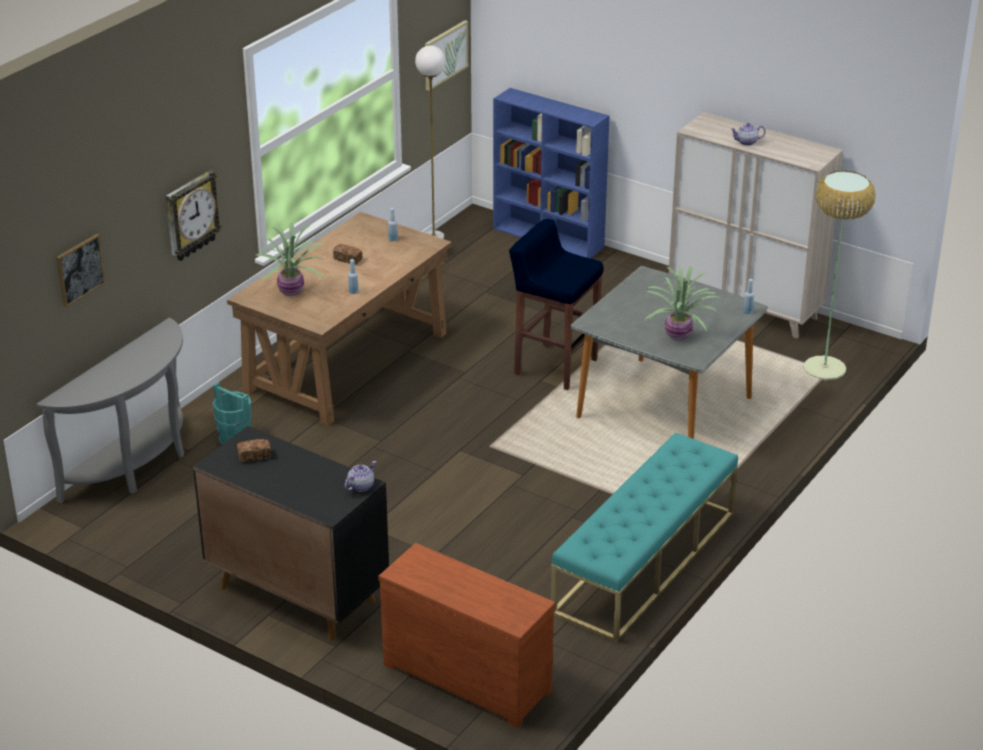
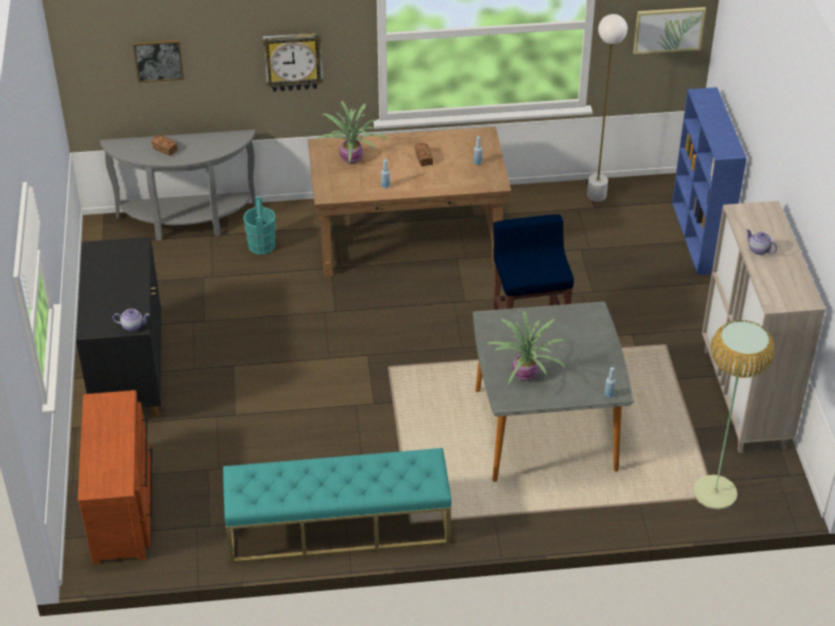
camera: 50 degrees right, 10 degrees up
(254, 456) = (118, 260): bread -> bread (165, 149)

